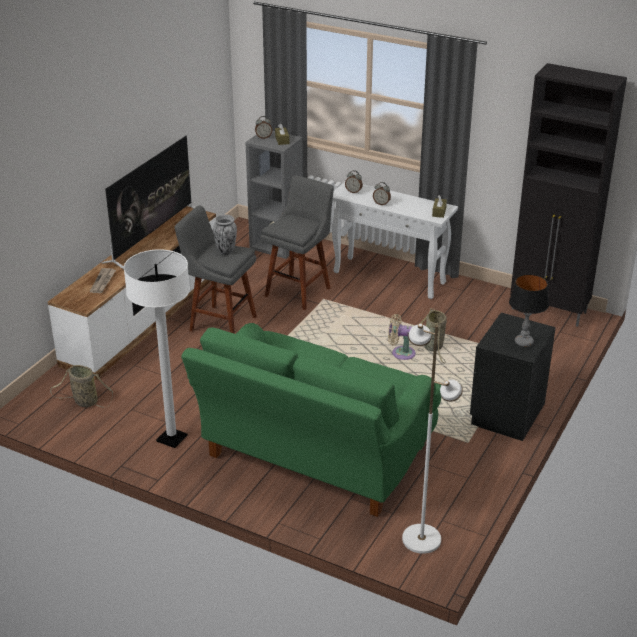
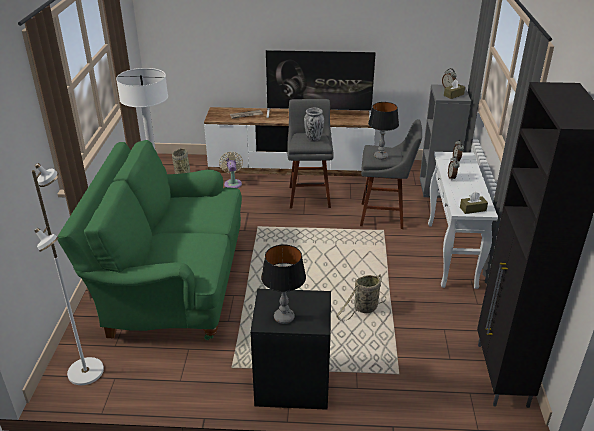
camera: 65 degrees right, 0 degrees up
(299, 227) = (380, 156): none -> table lamp
(400, 353) = (340, 292): beige fan -> beige fan (232, 183)

